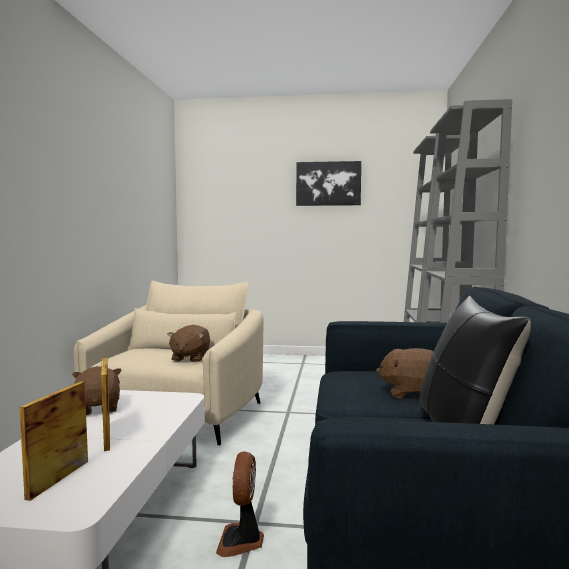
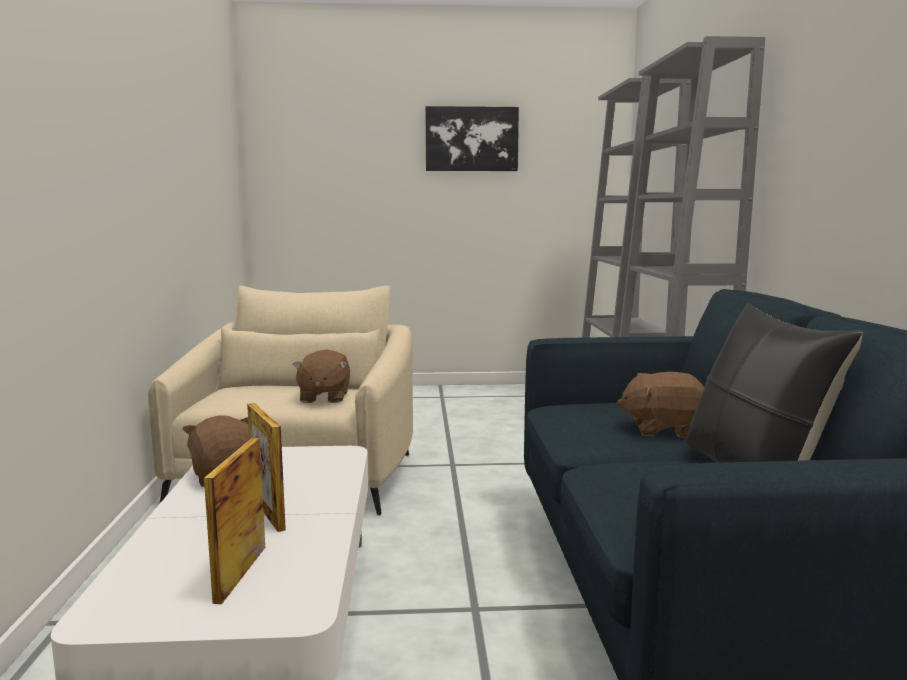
camera: 10 degrees left, 5 degrees up
(241, 541) = (469, 632): fan -> none

